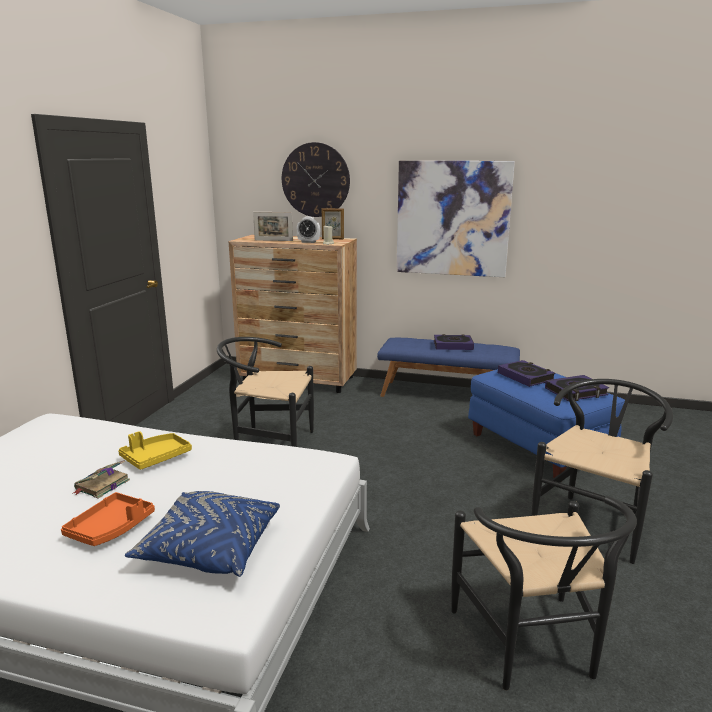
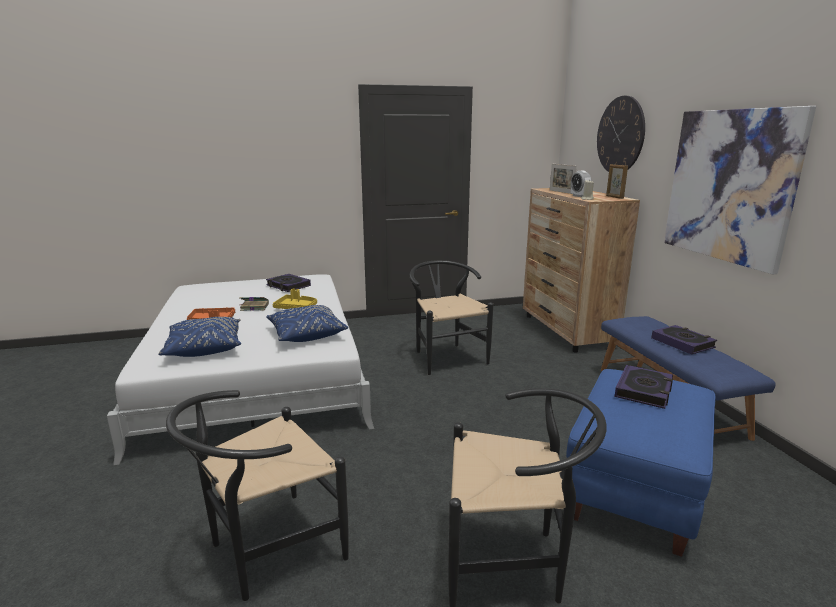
camera: 60 degrees right, 0 degrees up
(259, 469) = (306, 334): none -> blue pillow
(576, 392) = (651, 428): book -> book (288, 286)

